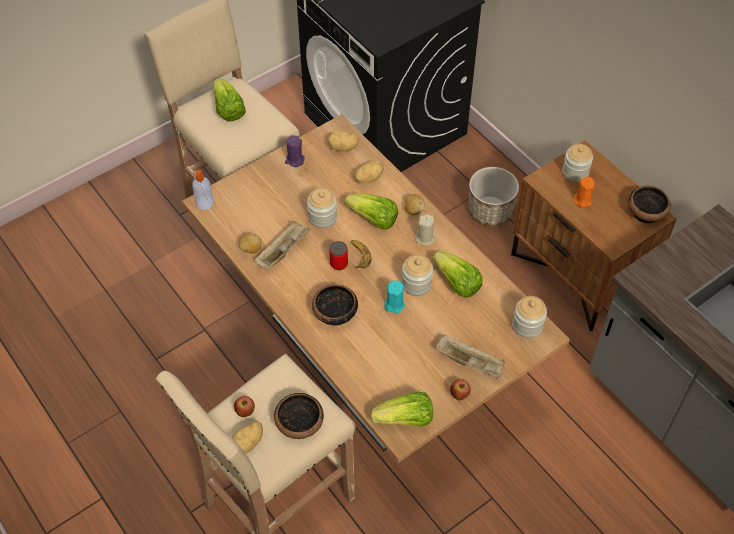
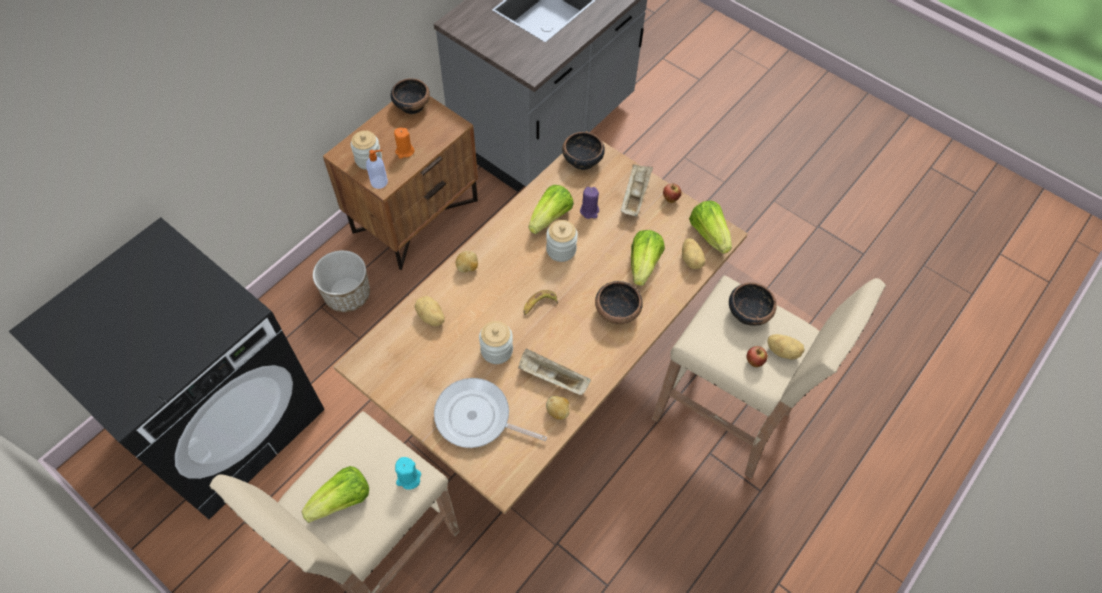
camera: 105 degrees left, 5 degrees up
(204, 203) = (504, 482): soap dispenser -> soap dispenser (380, 182)
(264, 195) = (477, 418): none -> frying pan
(294, 160) = (417, 399): purple candle -> purple candle (589, 211)
(339, 264) = (554, 321): can -> none
(343, 148) = (389, 352): potato -> potato (692, 260)
(373, 219) = (488, 301): lettuce -> lettuce (643, 264)
(394, 304) = (590, 264): turquoise candle -> turquoise candle (408, 478)
(425, 238) = (502, 251): beige candle -> none
(527, 325) = (582, 160): jar -> bowl

